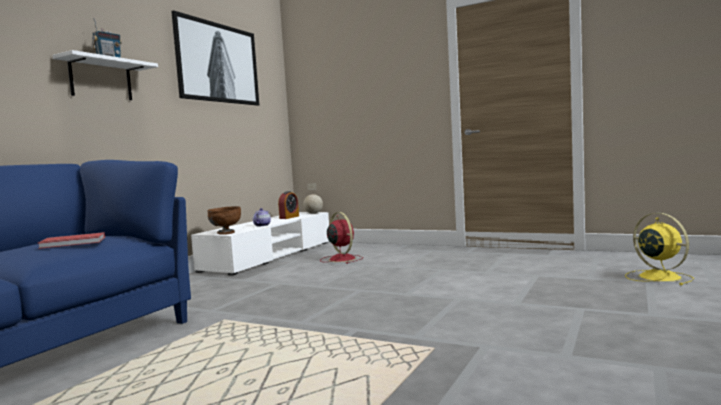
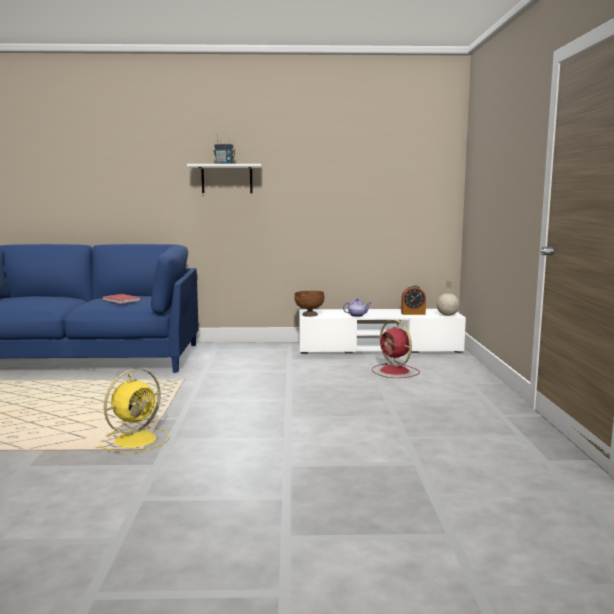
camera: 60 degrees right, 5 degrees up
(217, 63) = (355, 149): picture -> none
(341, 259) = (395, 371): red fan -> red fan turned 120 degrees clockwise
(657, 277) = (487, 542): yellow fan -> yellow fan (137, 439)

